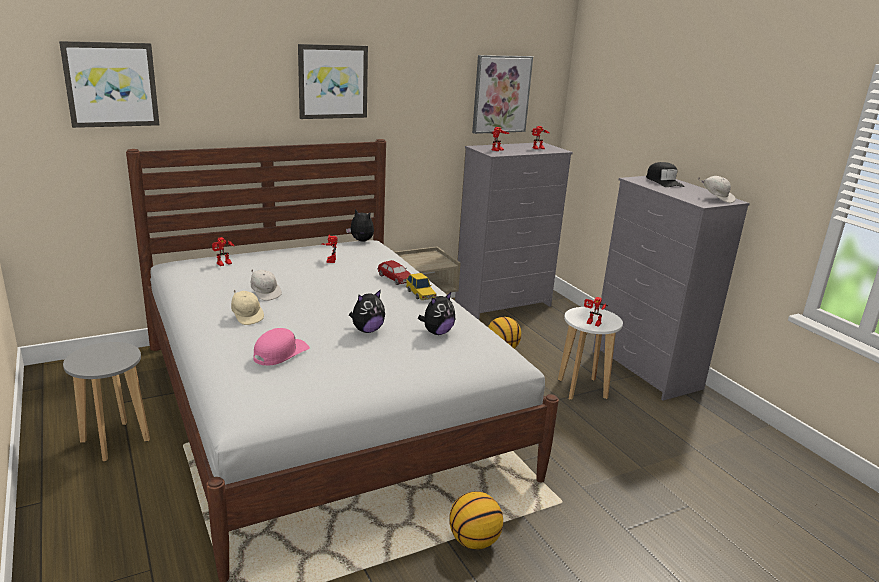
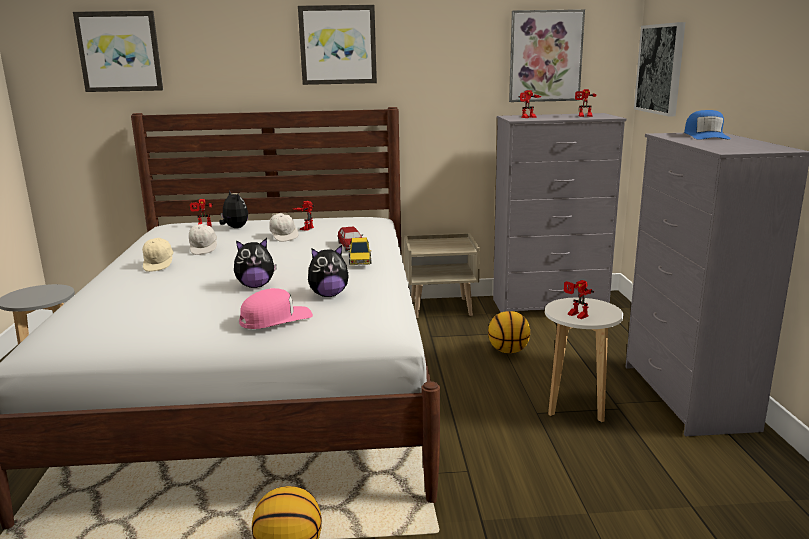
camera: 25 degrees right, 5 degrees down
(280, 353) = (143, 296): pink cap -> pink cap (275, 318)
(361, 241) = (363, 216): plush toy -> plush toy (234, 228)
(593, 111) = (660, 69): none -> picture
(663, 182) = (705, 136): black cap -> blue cap
(717, 198) = (761, 148): white cap -> white cap (284, 237)

